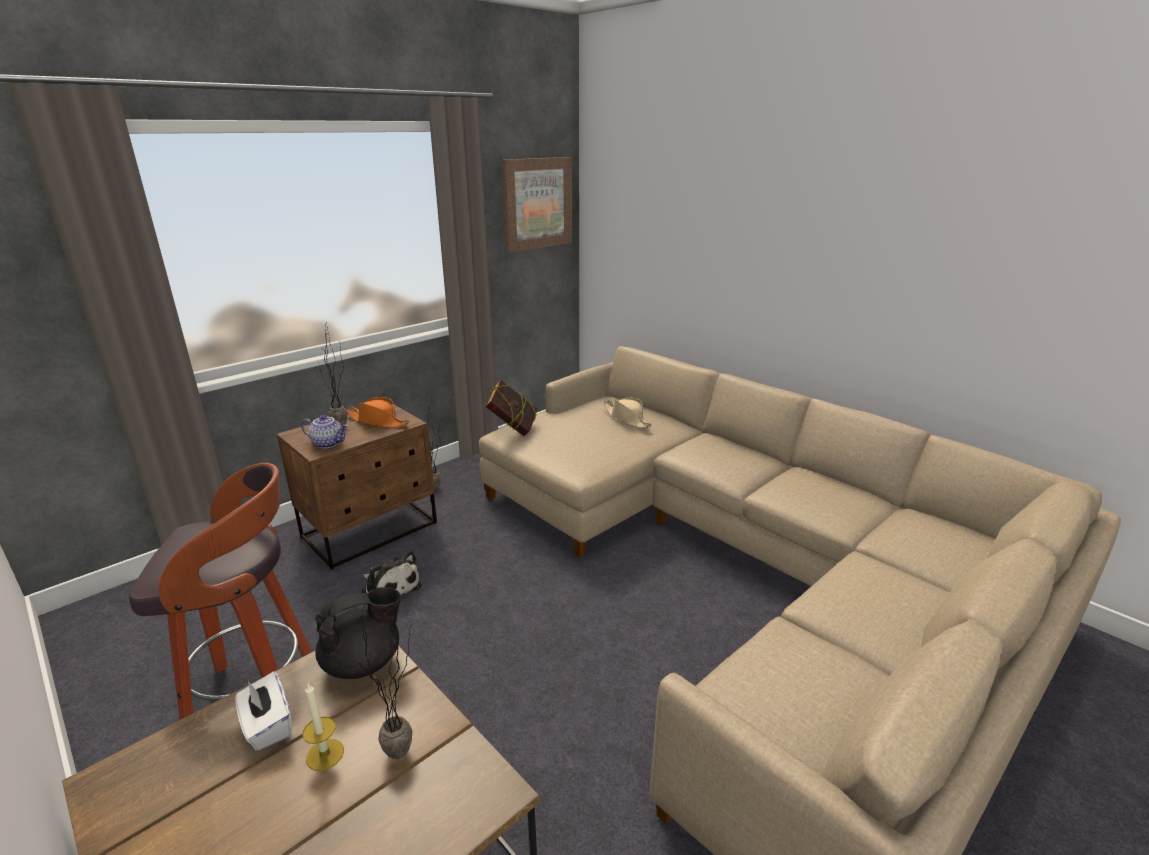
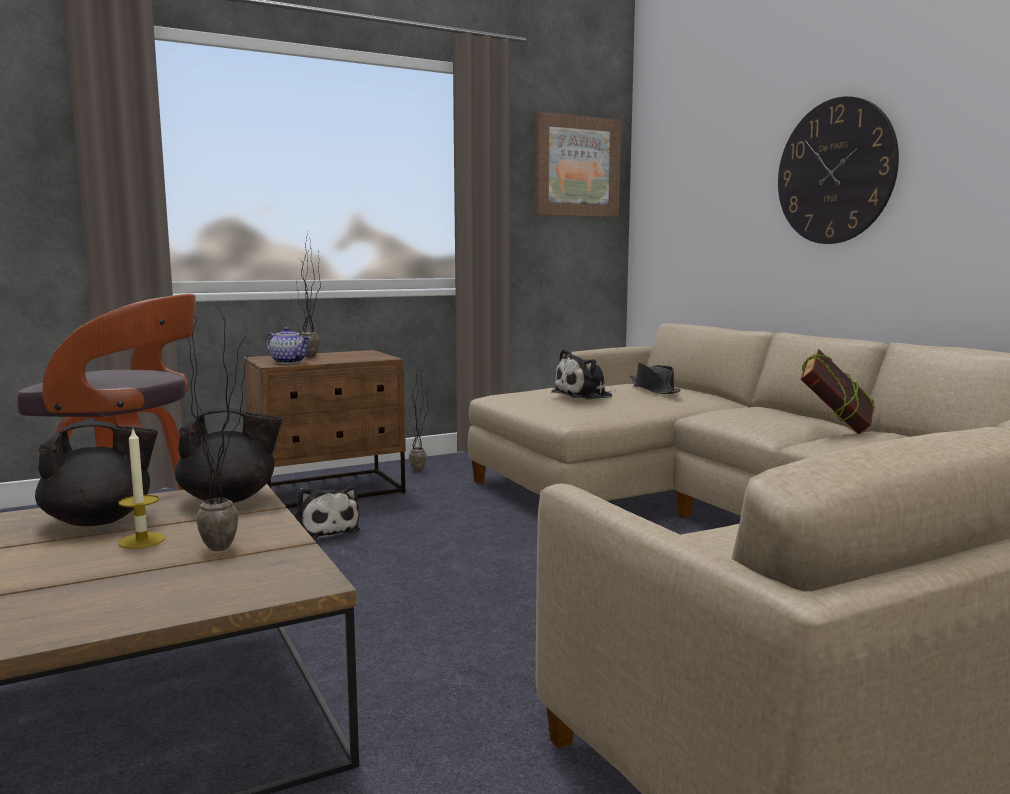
camera: 15 degrees right, 15 degrees down
(268, 726) = (100, 521): white tissue box -> black teapot
(378, 421) = (352, 356): orange hat -> none
(513, 430) = (510, 393): book -> book (835, 428)
(578, 434) = (585, 395): none -> plush toy
(627, 418) = (654, 389): beige hat -> black hat
(766, 246) = (835, 171): none -> wall clock

